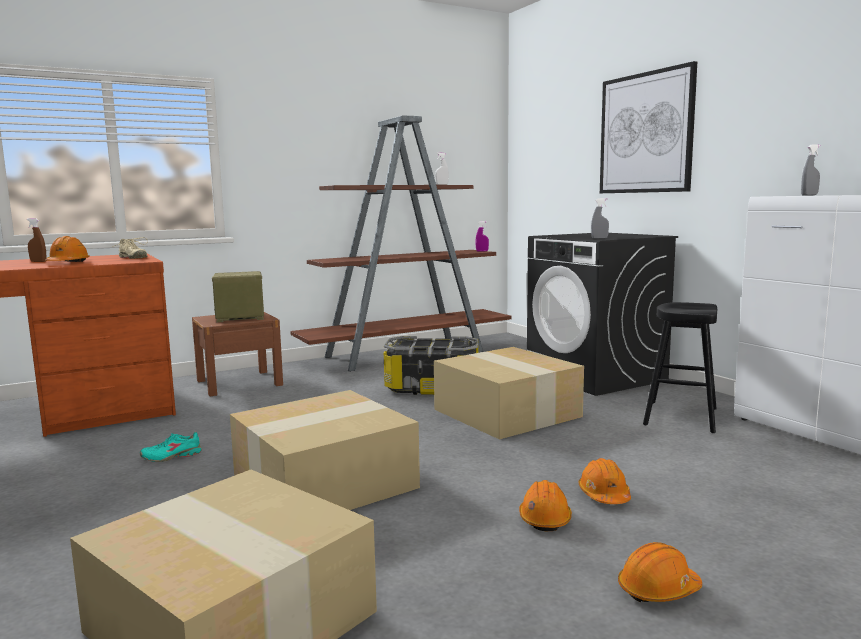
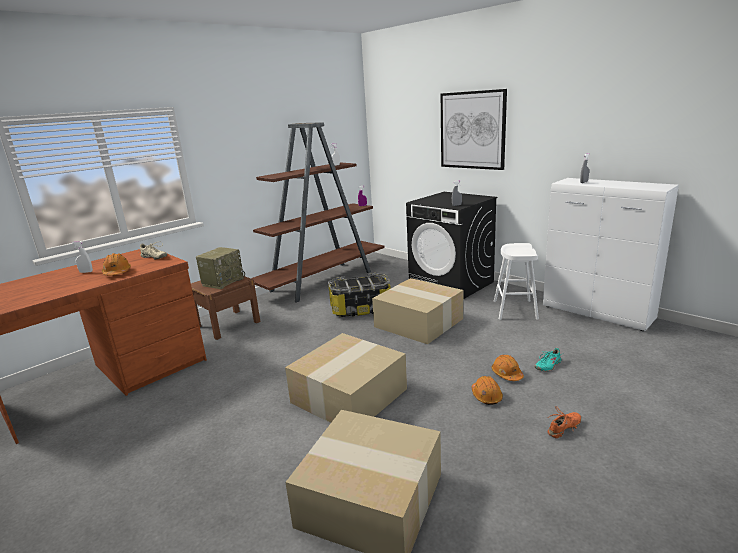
camera: 15 degrees left, 10 degrees up
(38, 261) = (86, 272): brown spray bottle -> white spray bottle
(172, 456) = (235, 395): turquoise shoe -> turquoise shoe (547, 365)
(239, 318) = (223, 281): radio -> radio turned 150 degrees clockwise
(658, 590) = (564, 428): orange hard hat -> orange shoe
(680, 417) = (515, 310): black stool -> white stool

